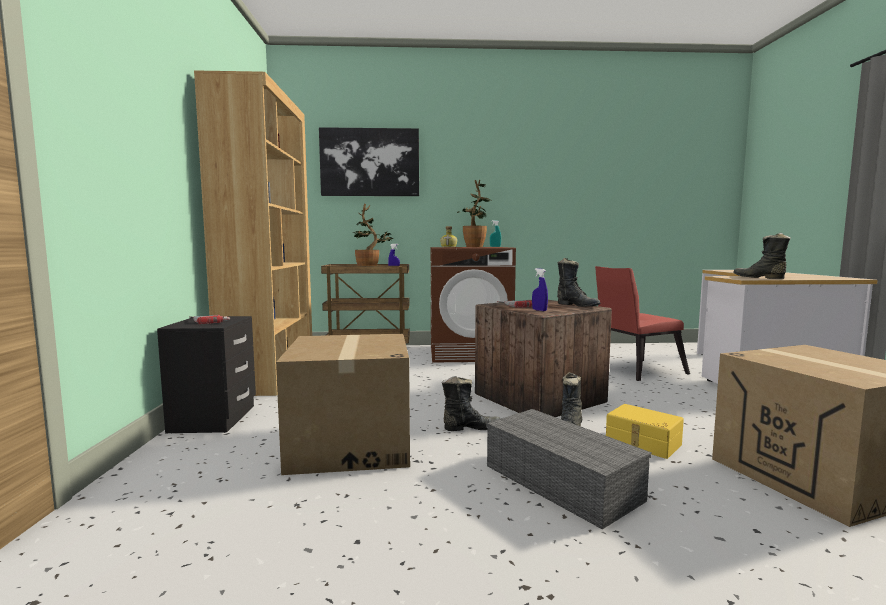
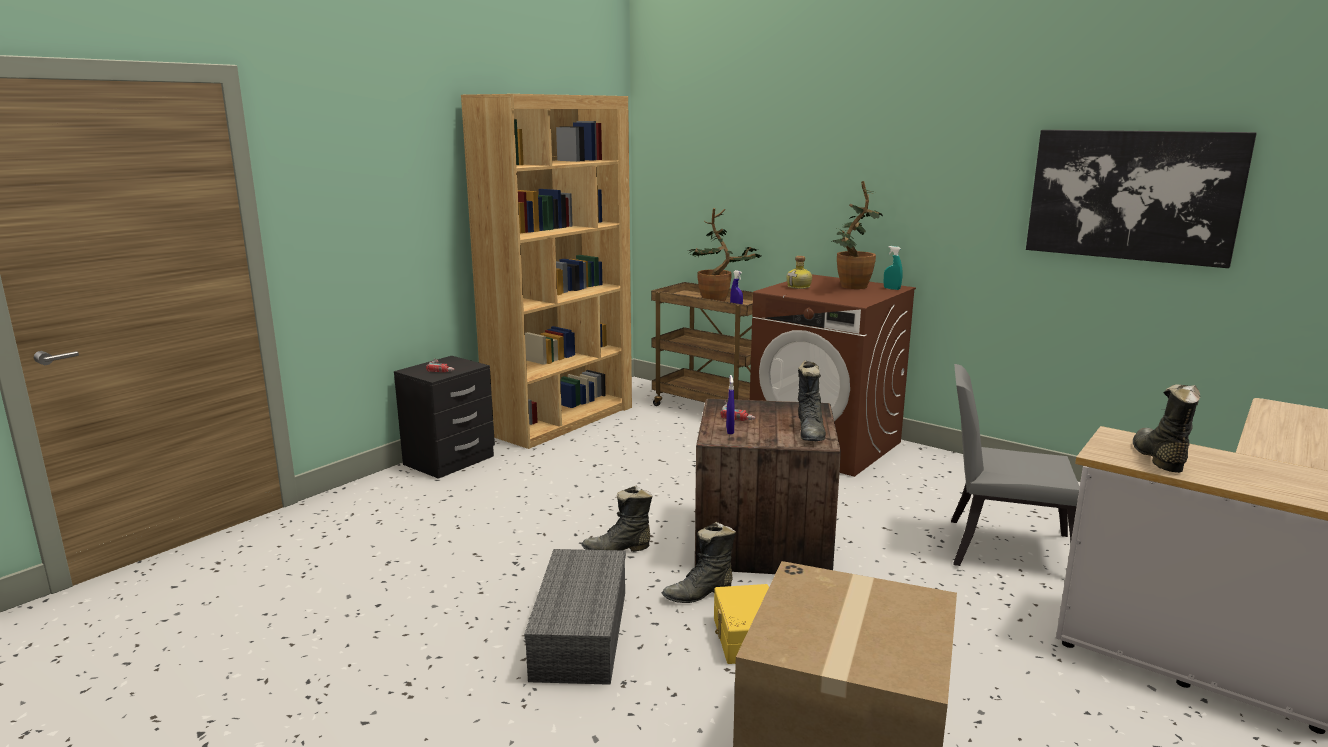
camera: 40 degrees right, 10 degrees up
(350, 444) = (497, 525): cardboard box -> none
(370, 162) = (739, 142): picture -> picture (1132, 195)
(471, 428) = (618, 549): black boot -> black boot turned 135 degrees clockwise
(634, 370) = (1001, 548): red chair -> grey chair

